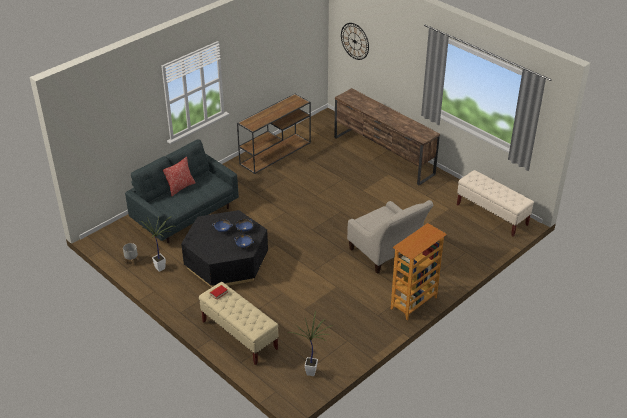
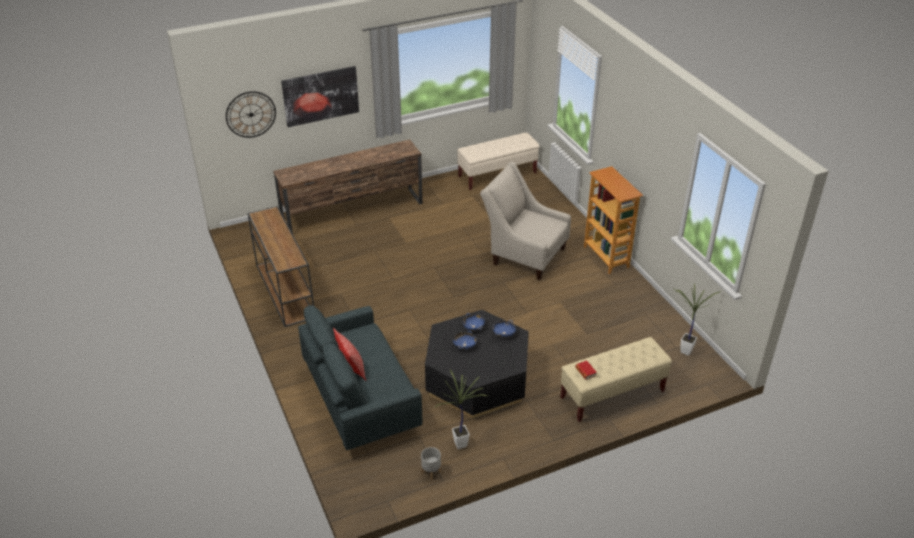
camera: 70 degrees left, 0 degrees up
(386, 254) = (524, 254): beige armchair -> beige armchair turned 135 degrees counterclockwise
(396, 58) = (320, 96): none -> picture

